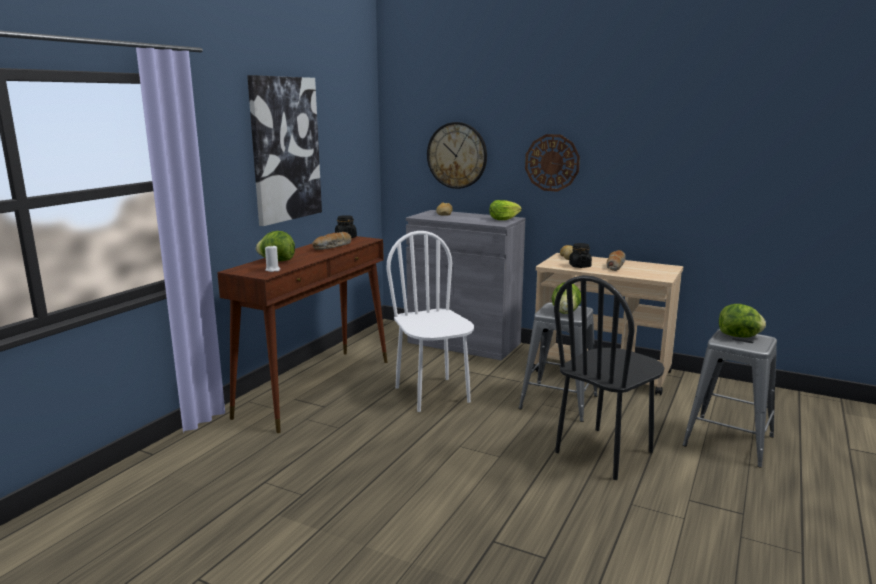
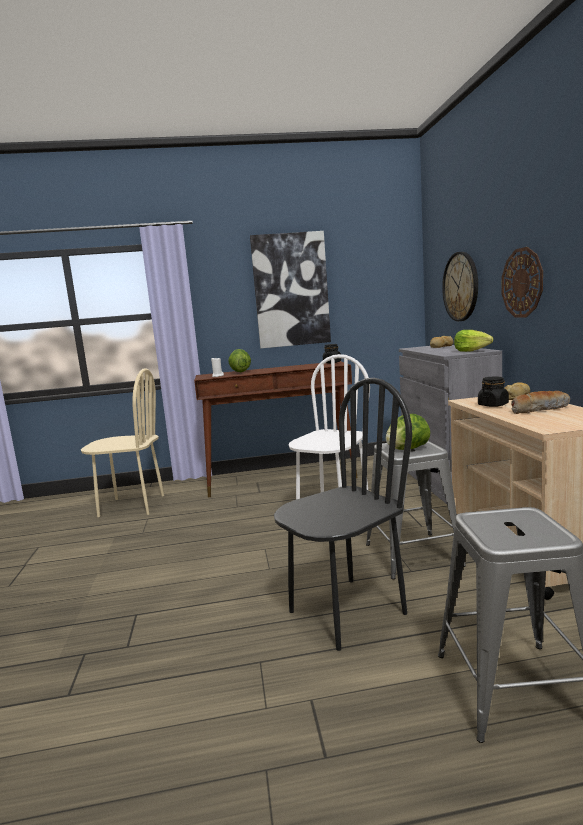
camera: 55 degrees right, 5 degrees down
(198, 482) = (132, 506): none -> beige chair
(333, 247) = (299, 367): bread -> none
(604, 452) = (346, 612): black chair -> black chair turned 135 degrees clockwise
(739, 336) = (523, 522): lettuce -> none

